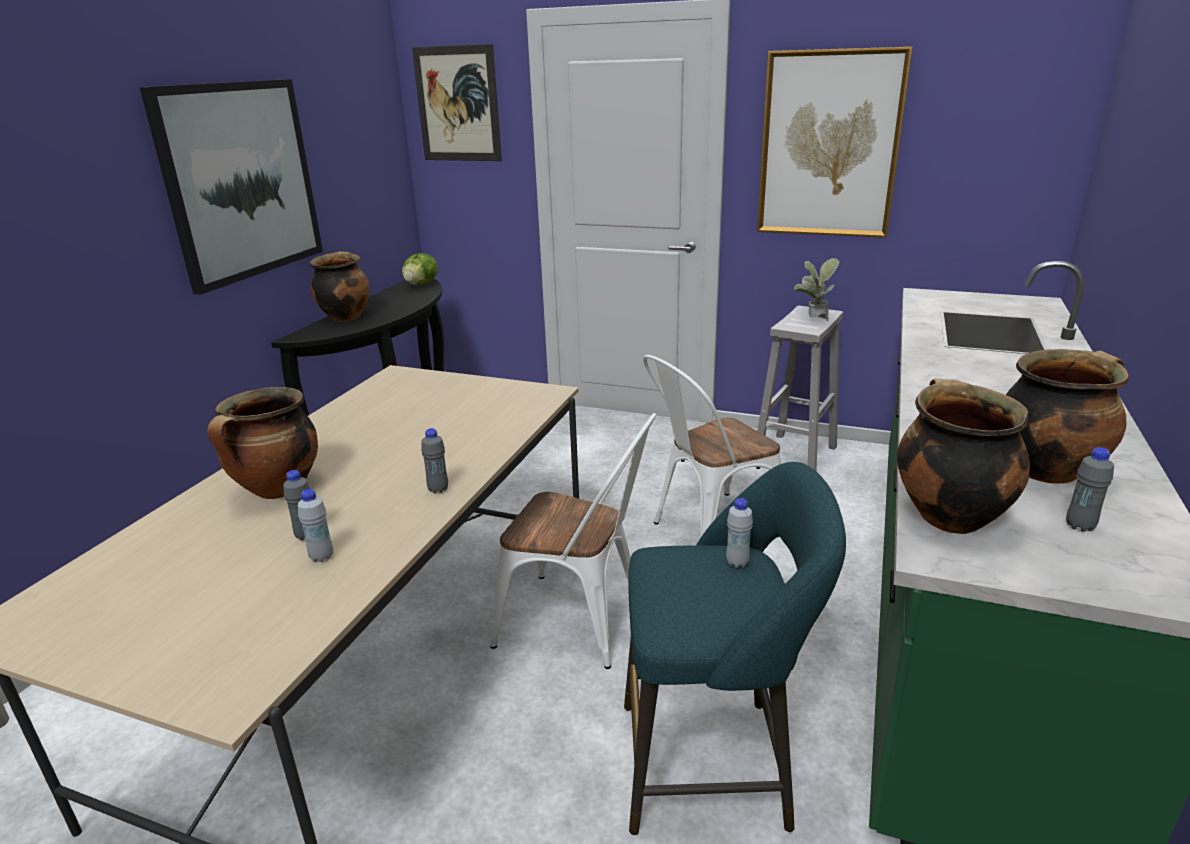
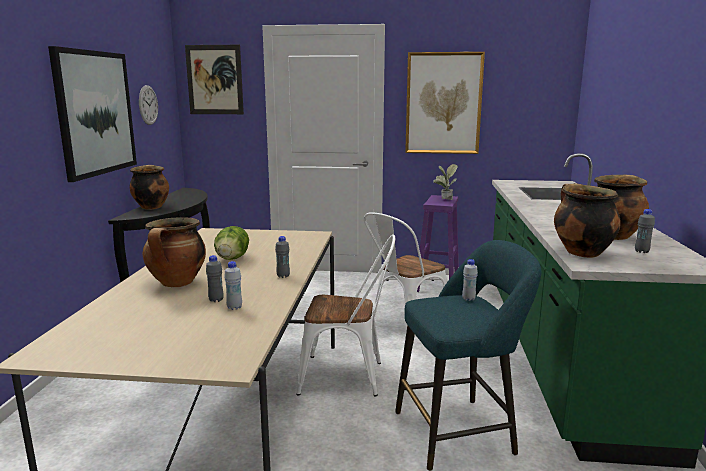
camera: 15 degrees left, 10 degrees down
(346, 154) = (148, 105): none -> wall clock
(421, 285) = (190, 191): lettuce -> lettuce (232, 259)
(795, 455) = (437, 285): white stool -> purple stool

